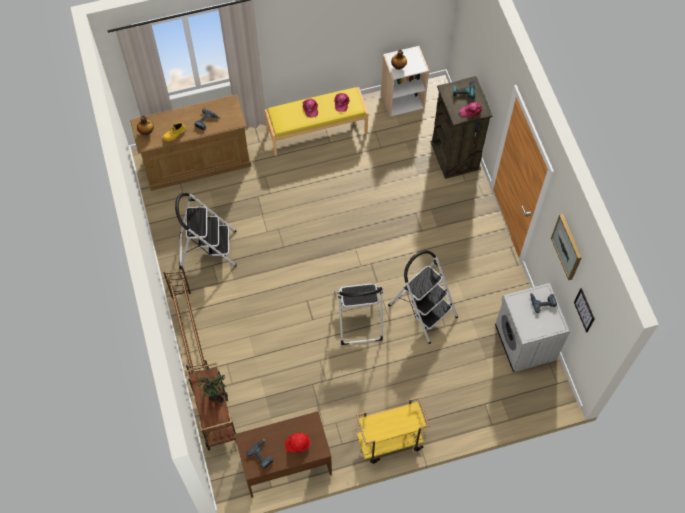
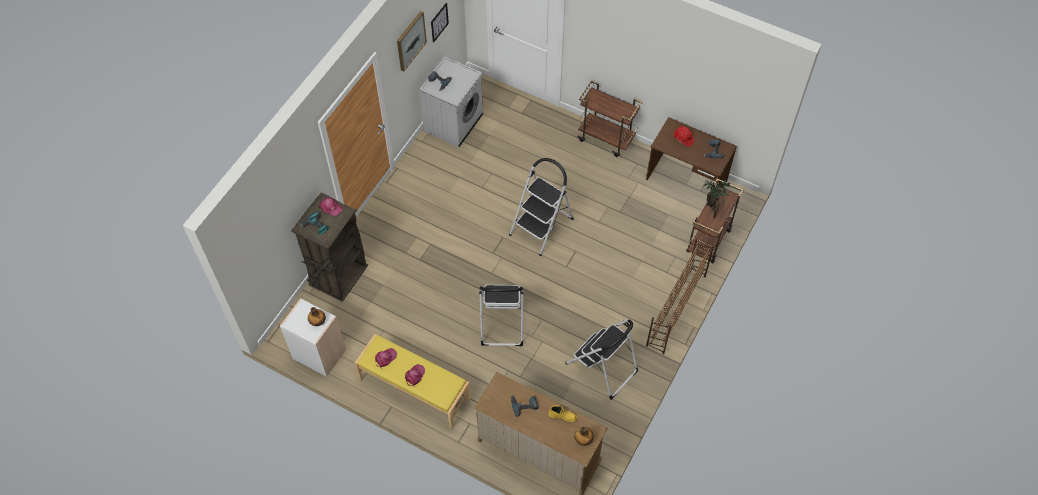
camera: 135 degrees left, 5 degrees down
(389, 443) = (606, 140): yellow cart -> brown cart
(421, 309) = (494, 195): step ladder -> step ladder (502, 321)

